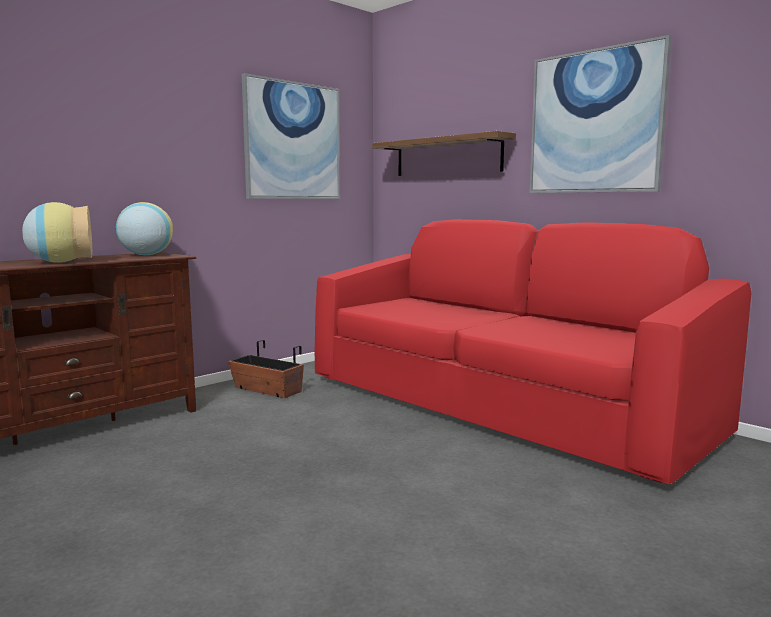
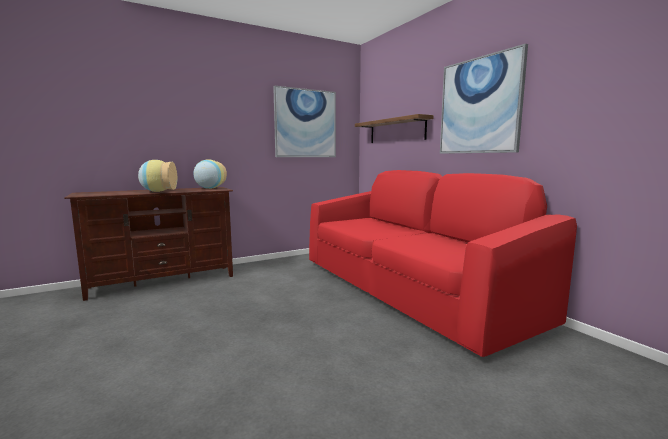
camera: 15 degrees right, 0 degrees up
(267, 390) = (279, 267): planter -> none

